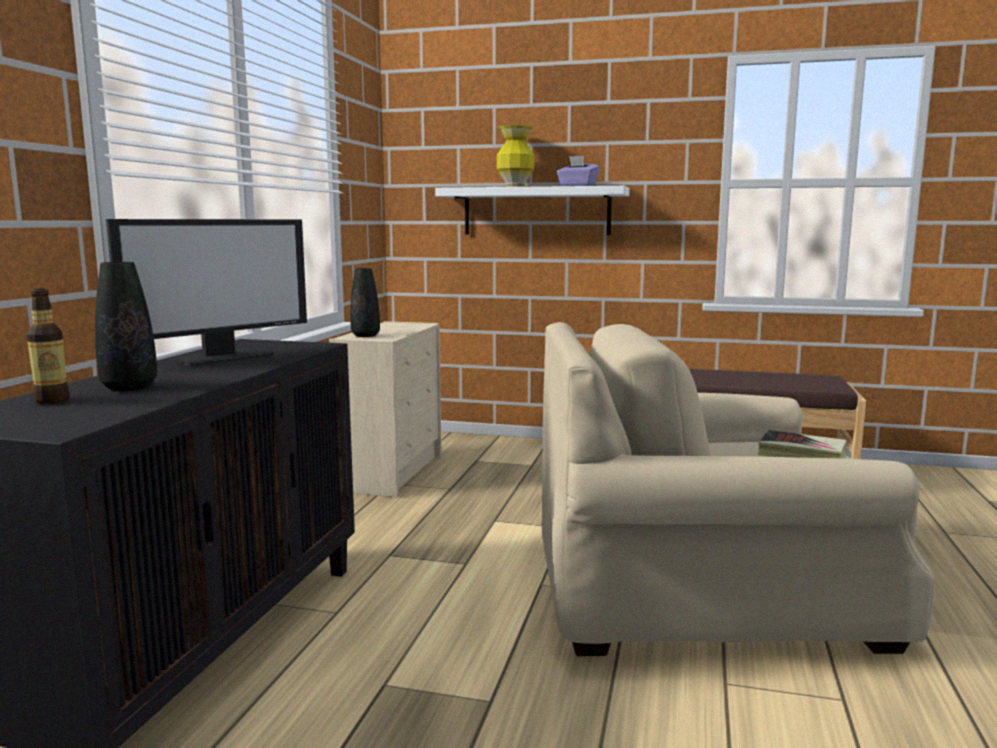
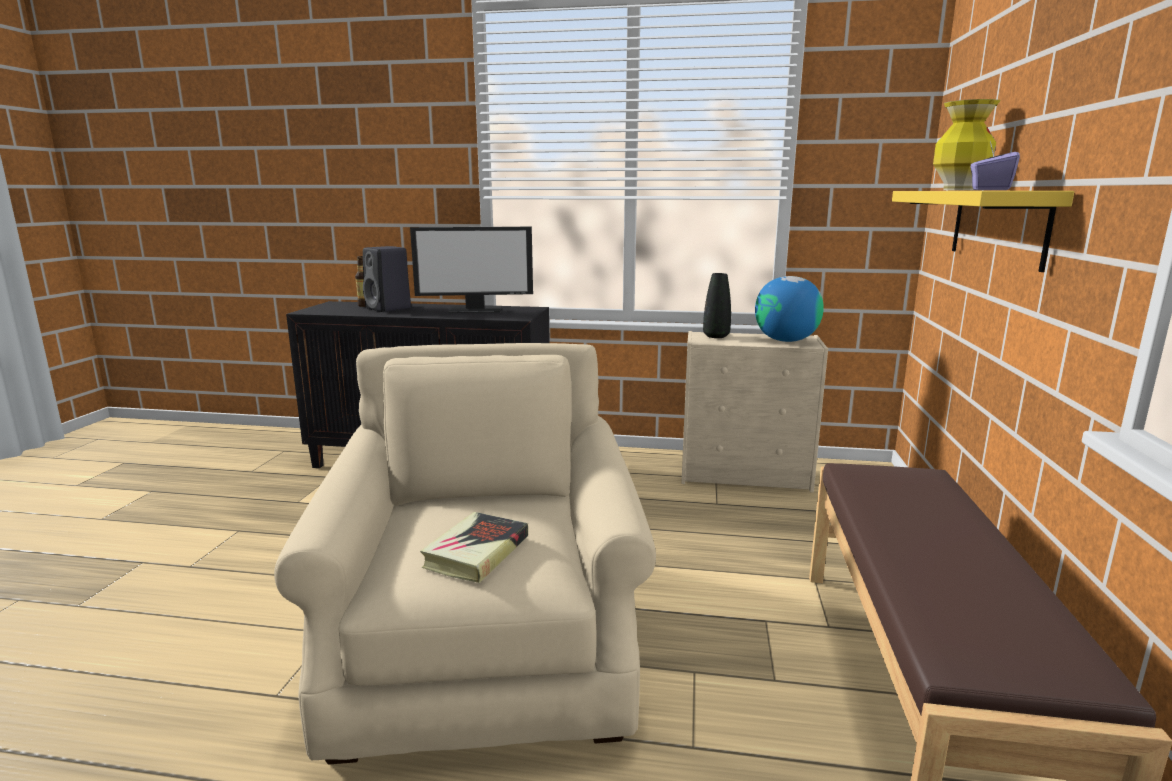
camera: 85 degrees right, 5 degrees up
(129, 387) = (389, 308): black vase -> black speaker
(222, 356) = (476, 309): monitor -> monitor turned 45 degrees counterclockwise
(402, 326) = (786, 340): none -> globe
(536, 211) = (997, 225): white shelf -> yellow shelf

